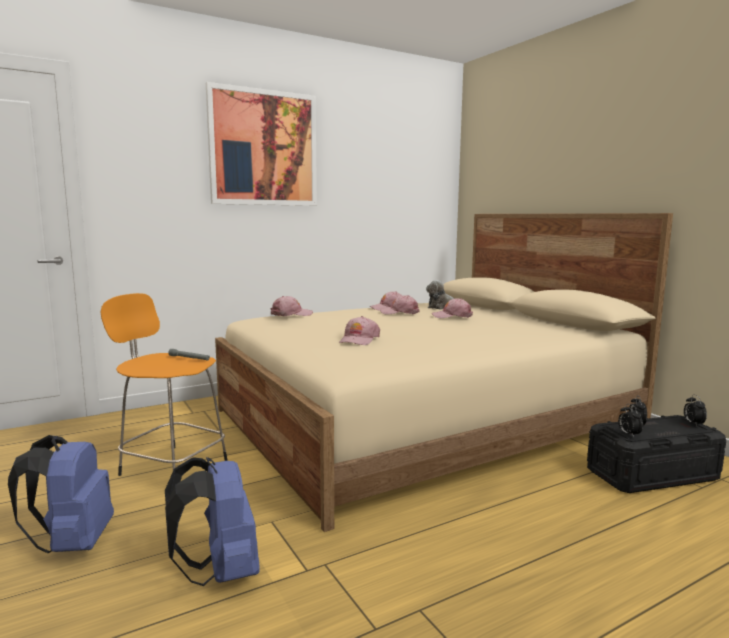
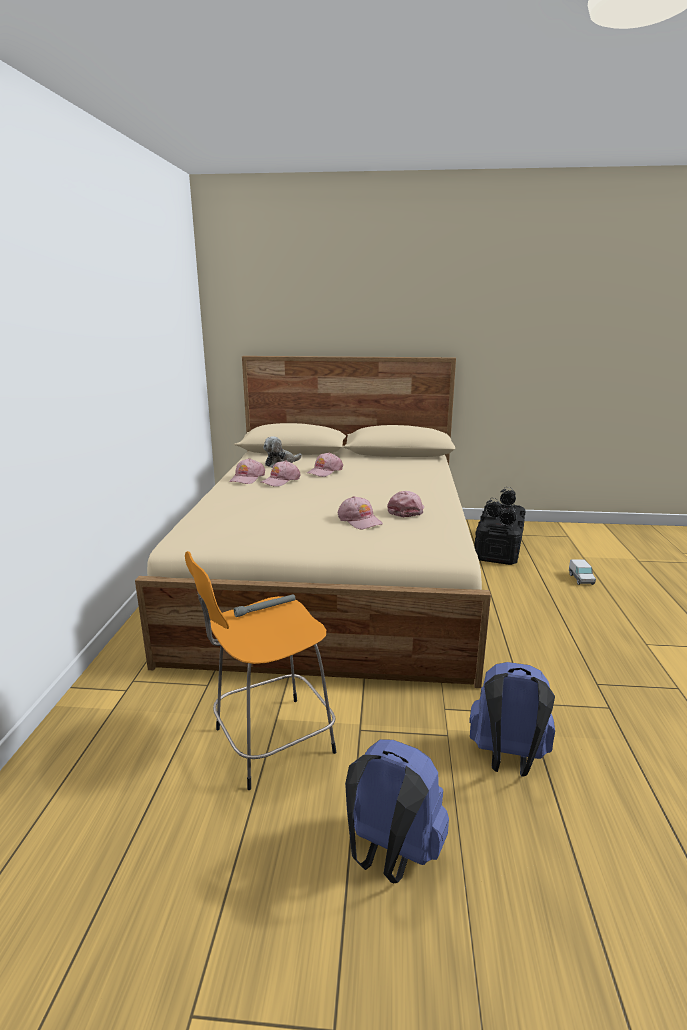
camera: 55 degrees left, 10 degrees up
(263, 148) = (80, 292): picture -> none
(291, 314) = (223, 516): pink cap -> pink cap (406, 510)
(687, 549) = (581, 579): none -> toy truck

